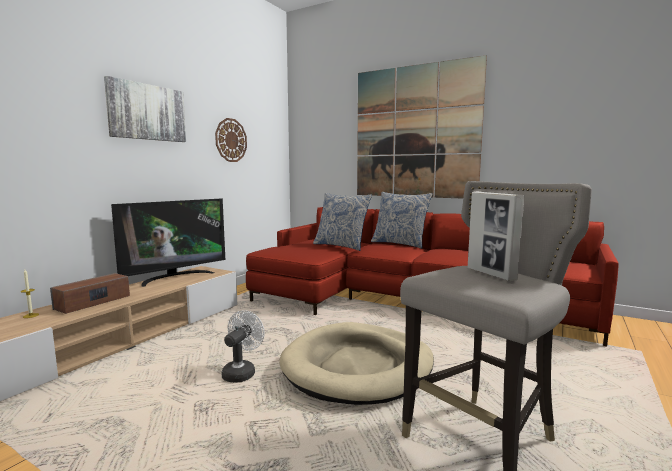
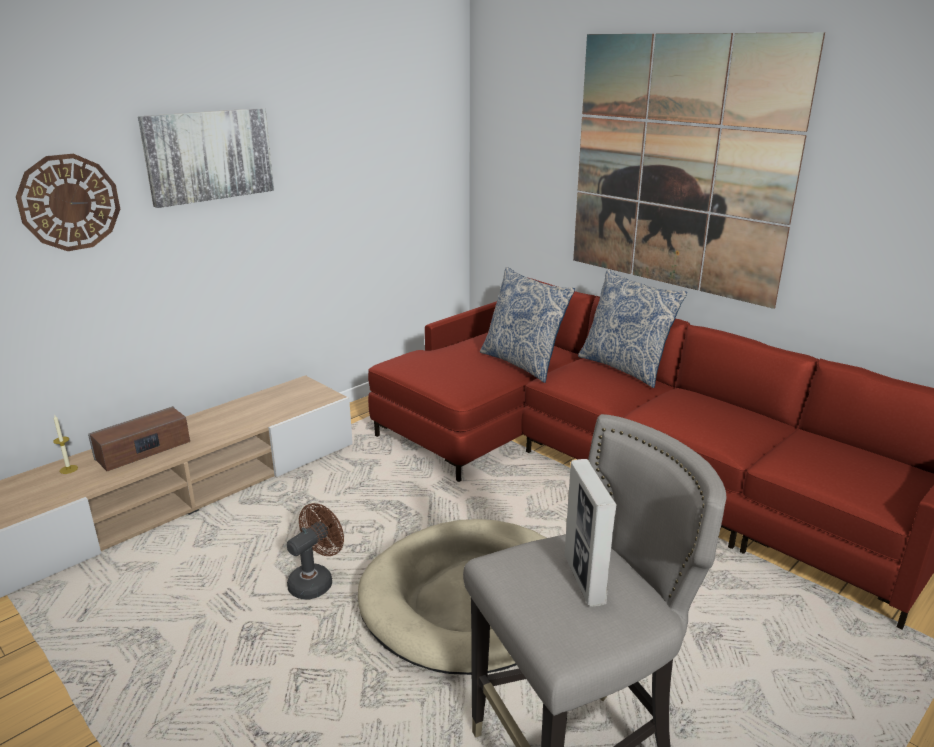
camera: 15 degrees right, 15 degrees up
(175, 277) = (260, 402): television -> none
(231, 140) = (355, 167): wall clock -> wall clock (69, 202)
(241, 372) = (315, 581): white fan -> brown fan

